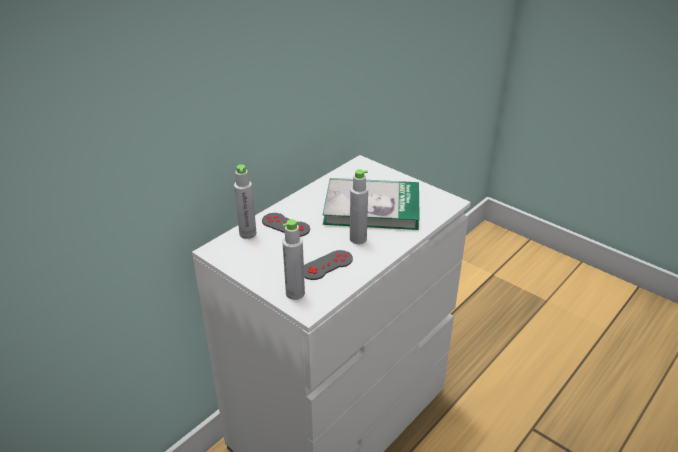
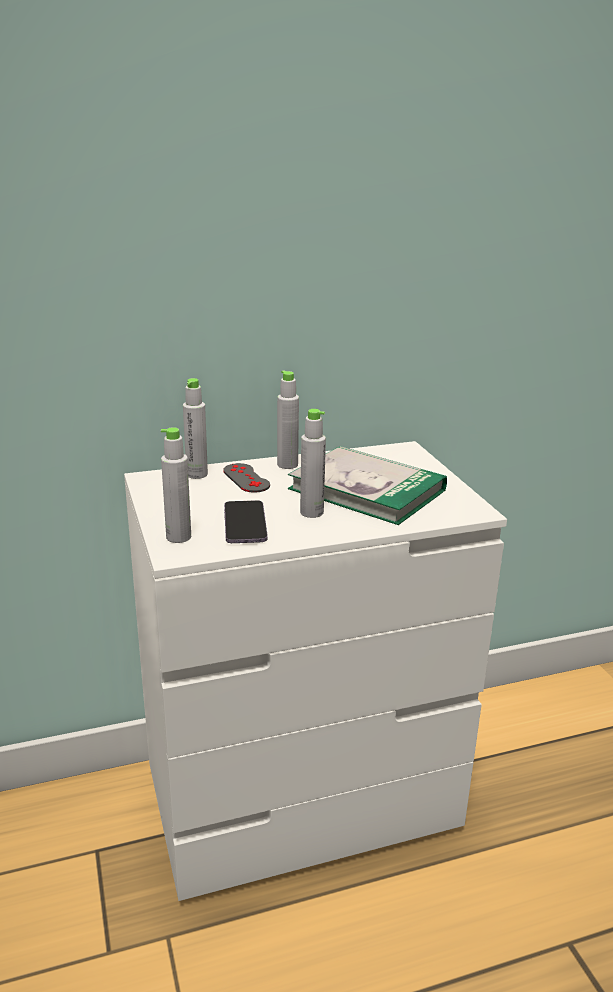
camera: 30 degrees right, 10 degrees down
(301, 203) = (287, 465): none -> grey bottle
(327, 265) = (245, 524): grey game controller -> phone

